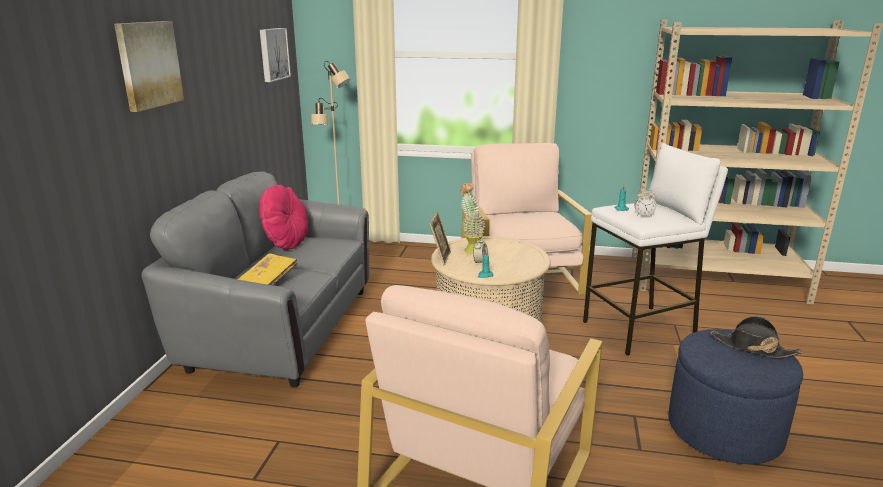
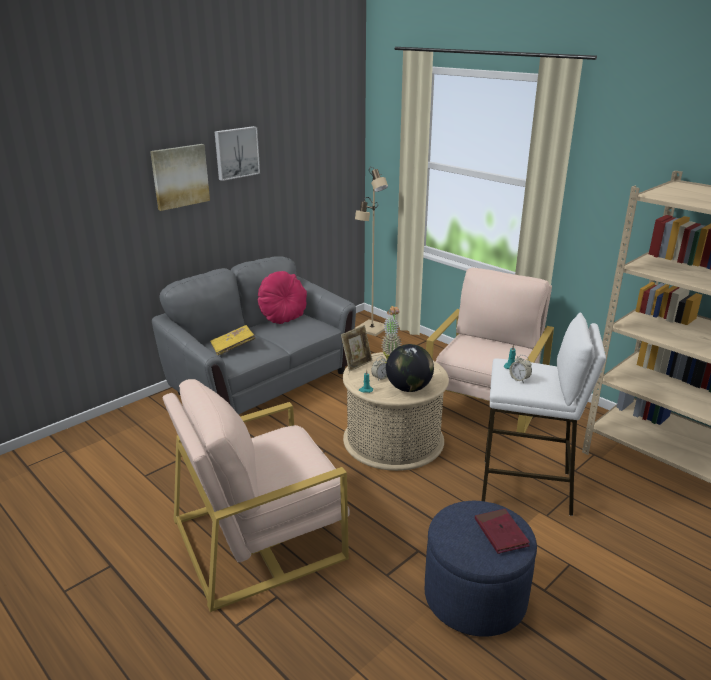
camera: 35 degrees right, 5 degrees up
(273, 54) = (329, 157): picture -> picture (236, 152)
(520, 263) = (409, 388): none -> globe
(752, 347) = (501, 533): black hat -> red book

